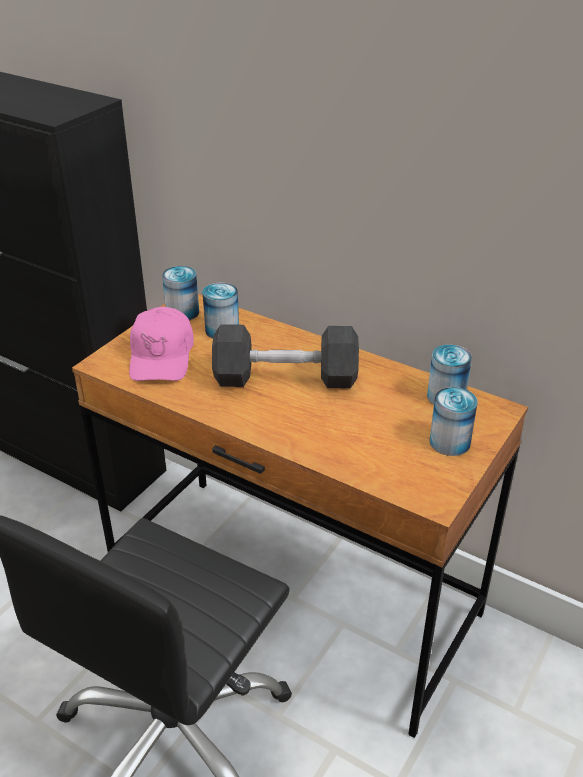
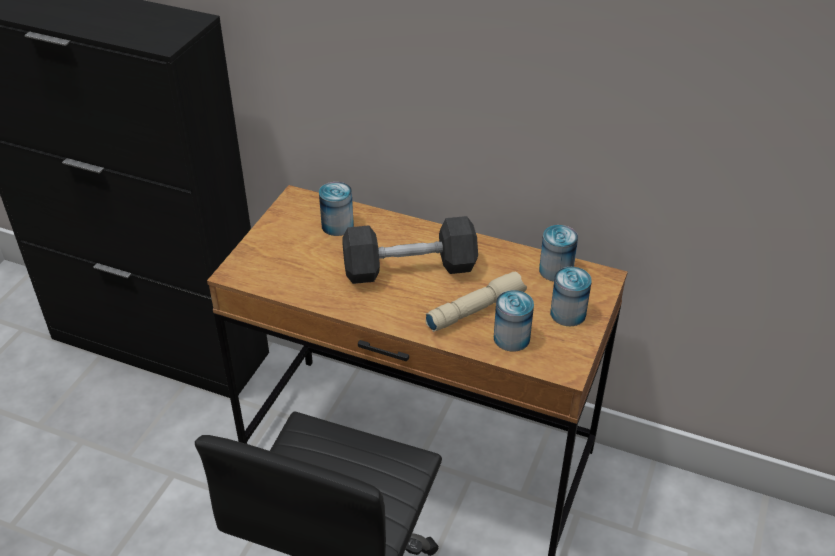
camera: 10 degrees left, 5 degrees up
(162, 356) = (289, 259): pink cap -> none
(182, 312) = (294, 210): can -> can (511, 338)
(346, 426) = (475, 309): none -> beige flashlight

